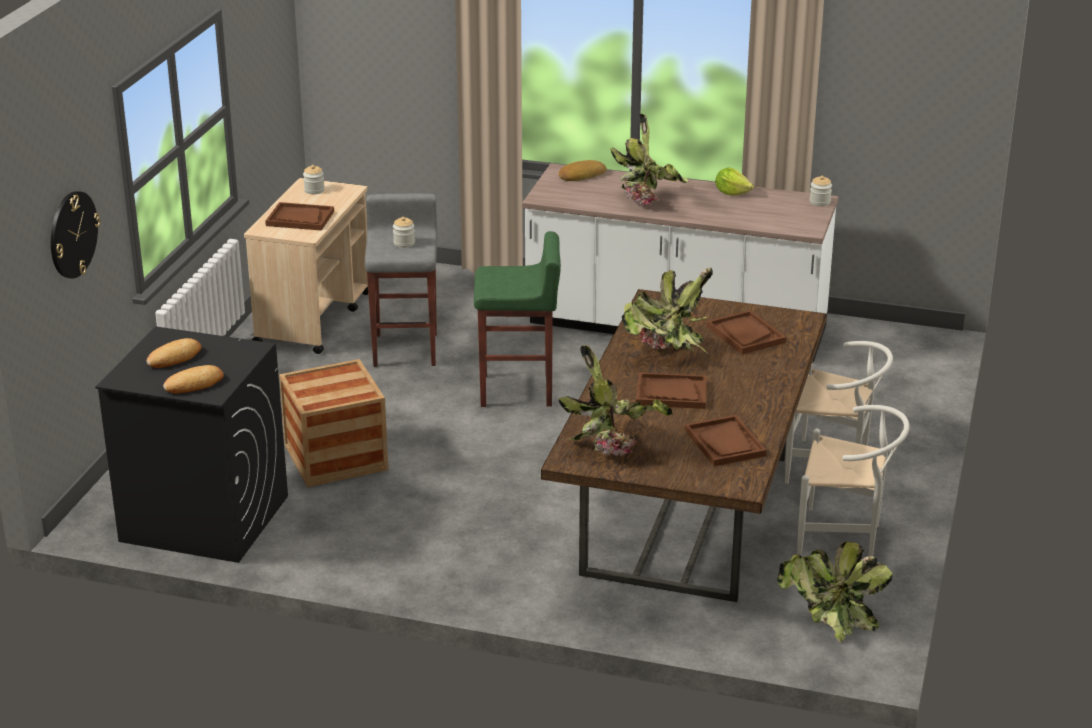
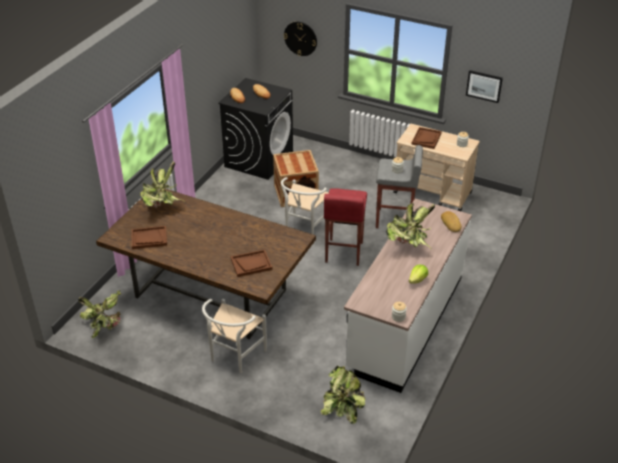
camera: 100 degrees right, 10 degrees up
(260, 88) = (484, 86): none -> picture
(517, 391) = (343, 252): green stool -> red stool
(667, 353) = (241, 234): potted plant -> potted plant (342, 406)
(671, 393) = (201, 229): brown tray -> none
(845, 539) = (167, 345): white chair -> white chair (304, 229)

